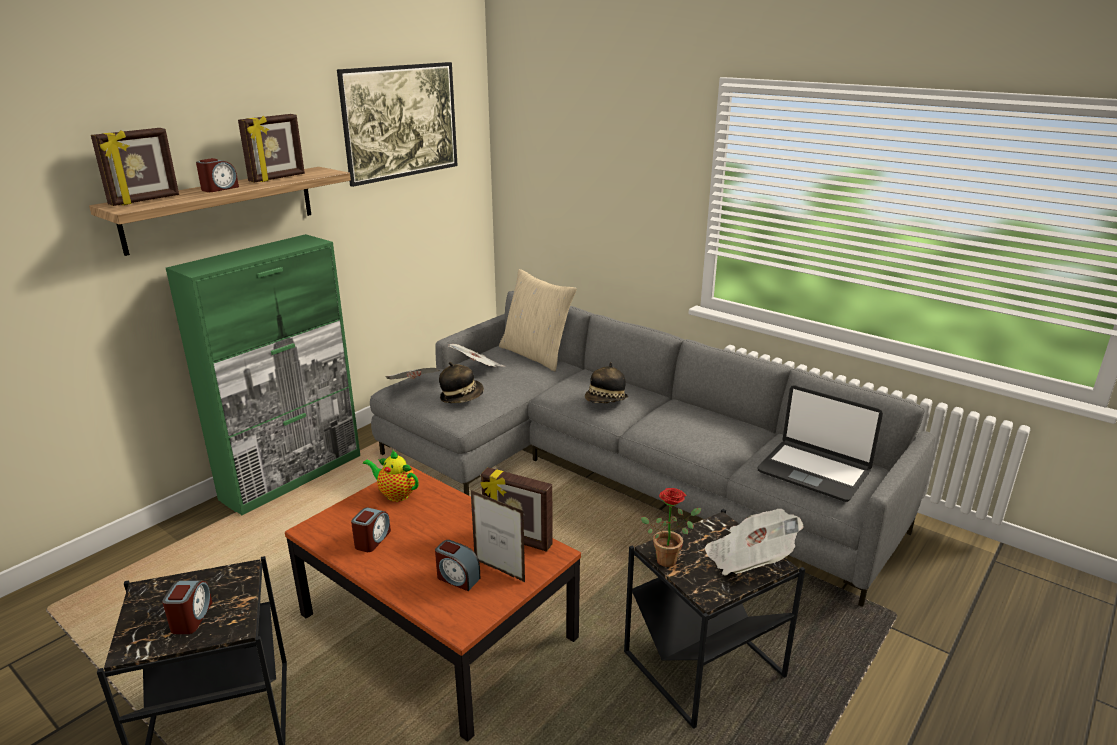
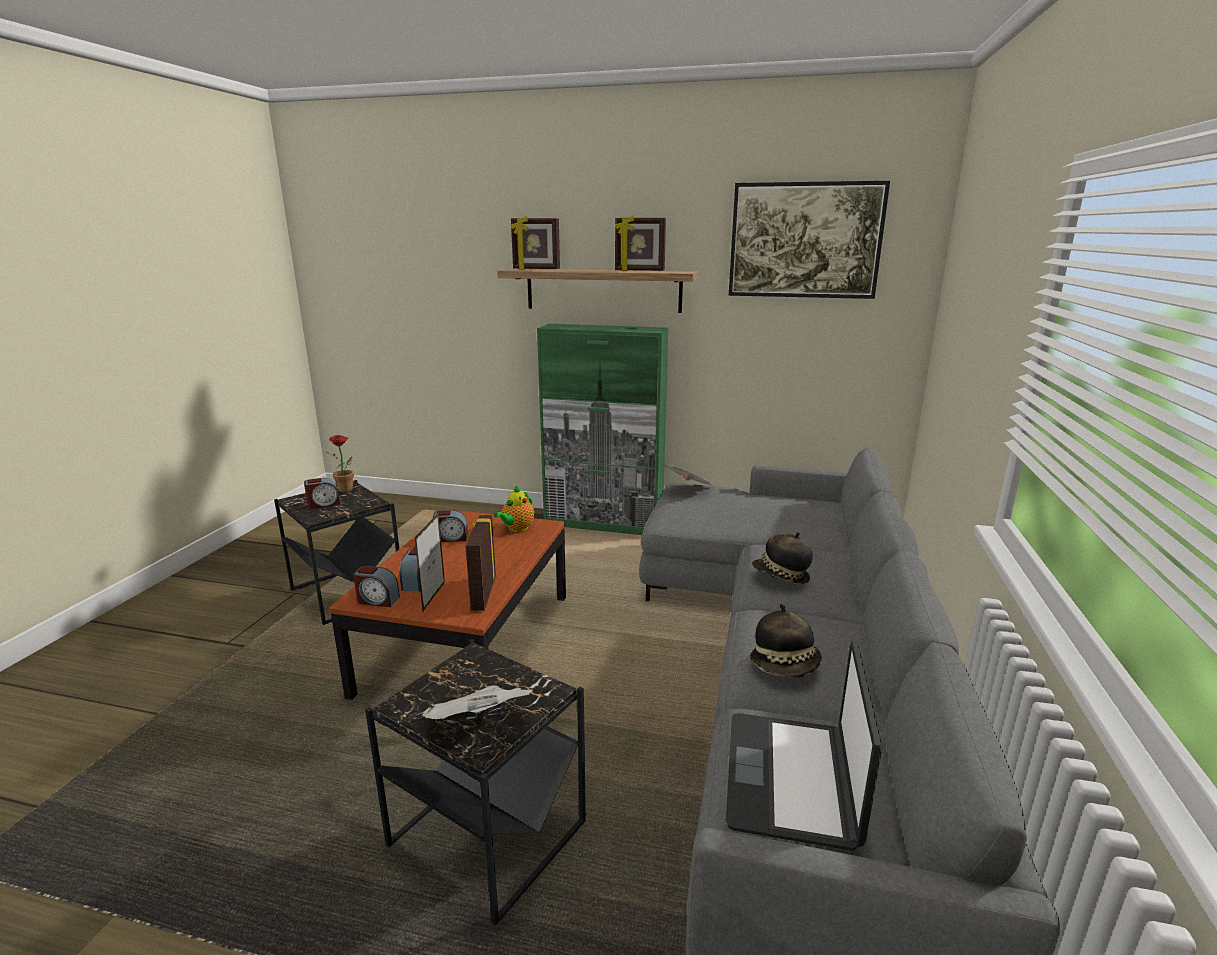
camera: 65 degrees right, 5 degrees down
(219, 189) = (588, 270): alarm clock -> alarm clock (377, 600)
(395, 494) = (516, 529): teapot -> teapot turned 150 degrees counterclockwise
(462, 397) = (696, 510): hat -> hat (785, 665)
(477, 369) = (756, 502): newspaper -> none
(536, 355) = (837, 521): beige pillow -> none
(669, 558) = (459, 667): potted plant -> potted plant (348, 490)

